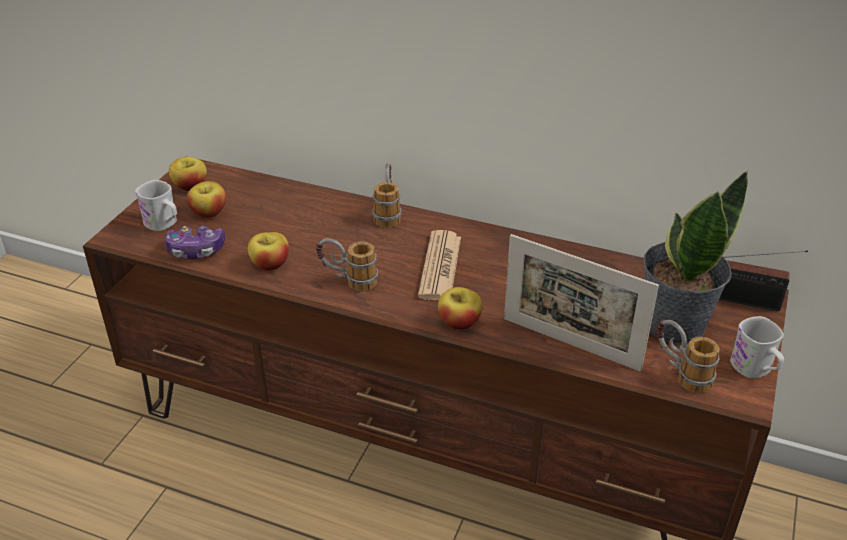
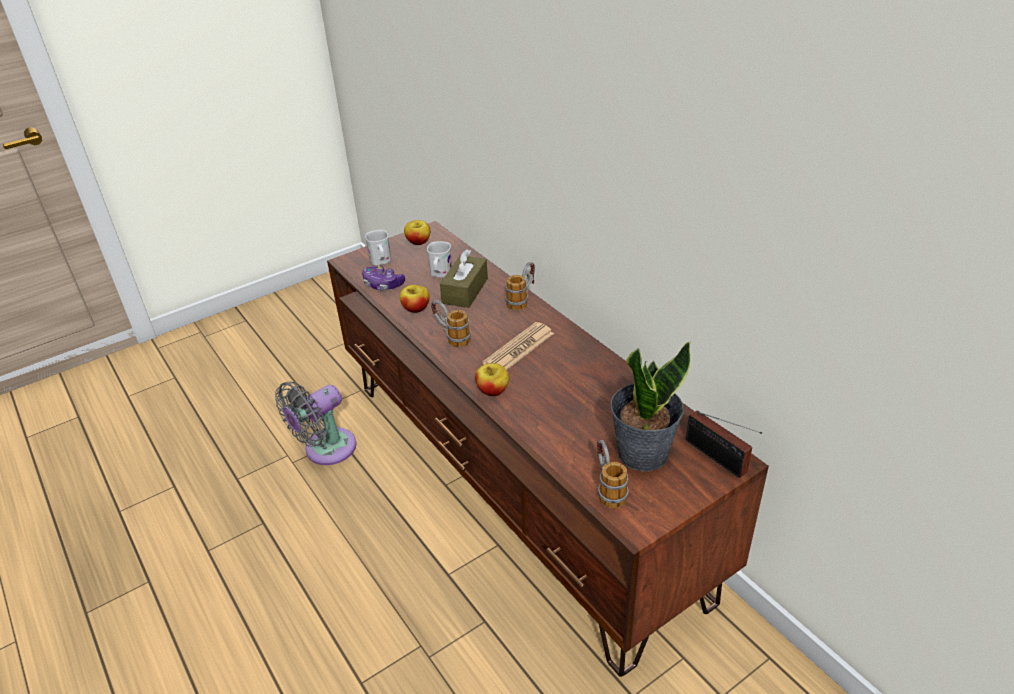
camera: 35 degrees right, 0 degrees up
(157, 508) = (325, 450): none -> grey fan
(209, 212) = (413, 262): apple -> none
(310, 224) = (465, 291): none -> brown tissue box
(570, 344) = (551, 435): picture frame -> none
(755, 370) = (668, 511): white mug -> white mug (440, 274)

